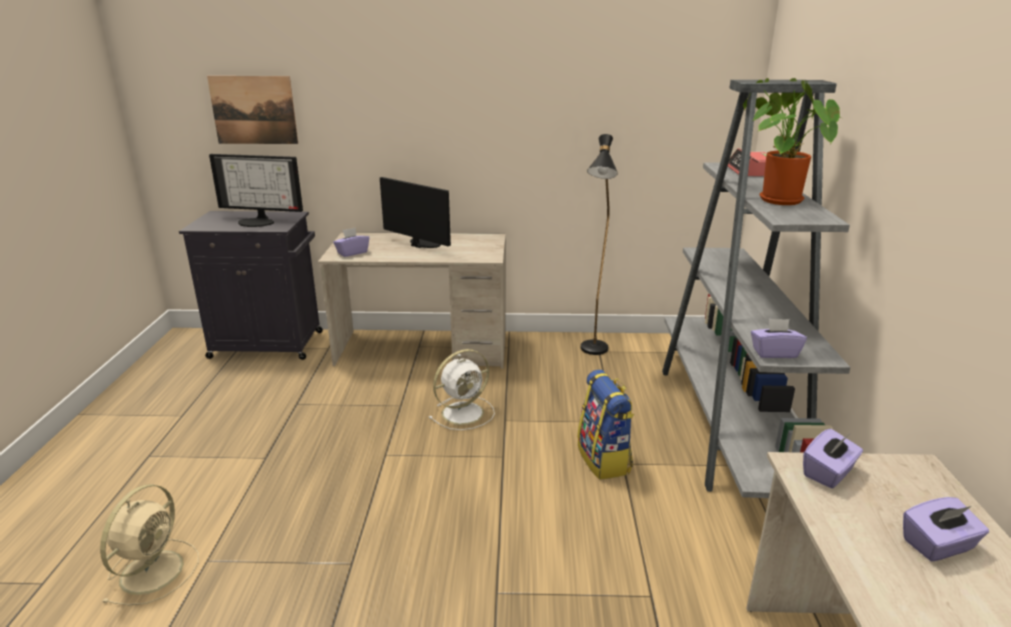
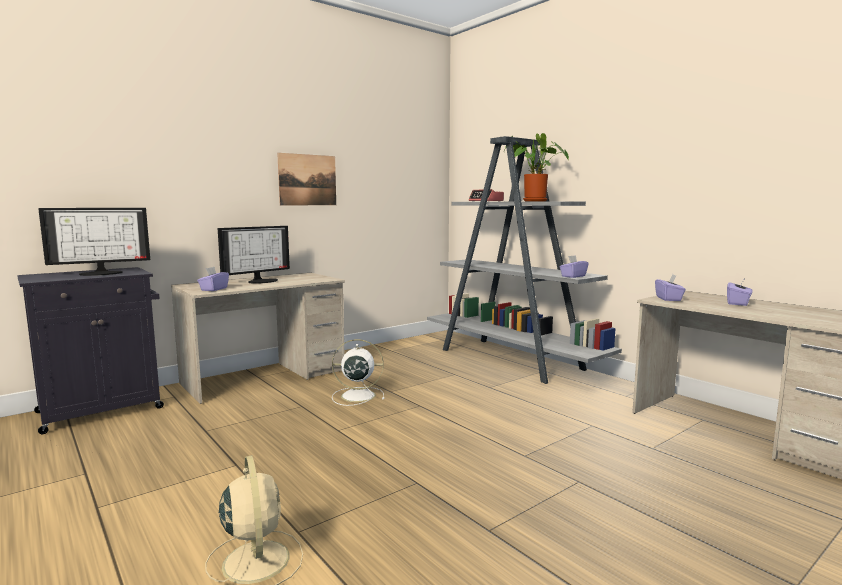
camera: 40 degrees left, 15 degrees down
(253, 110) = (79, 170): picture -> picture (307, 180)
(422, 244) = (262, 281): monitor -> monitor turned 135 degrees clockwise
(464, 412) = (356, 396): white fan -> white fan turned 105 degrees counterclockwise
(593, 353) = (390, 352): black floor lamp -> none
(604, 460) = (478, 389): backpack -> none

